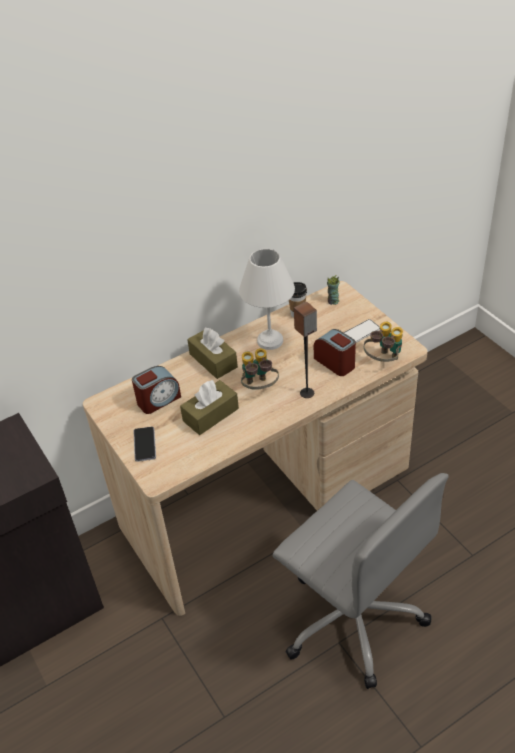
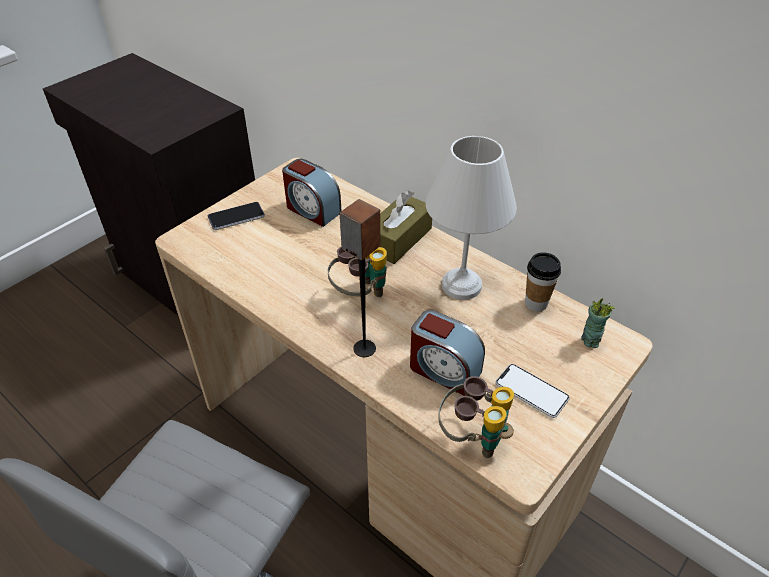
camera: 70 degrees right, 0 degrees up
(210, 415) = (297, 259): brown tissue box -> none
(335, 362) = (444, 370): alarm clock -> alarm clock turned 90 degrees clockwise

